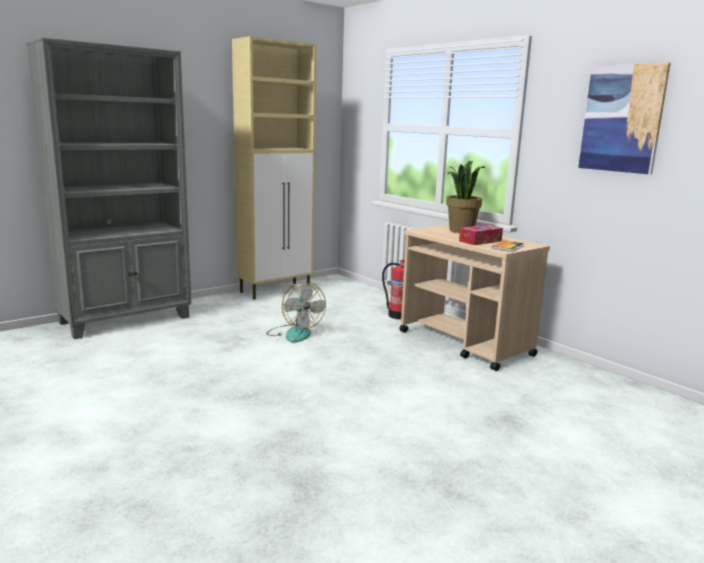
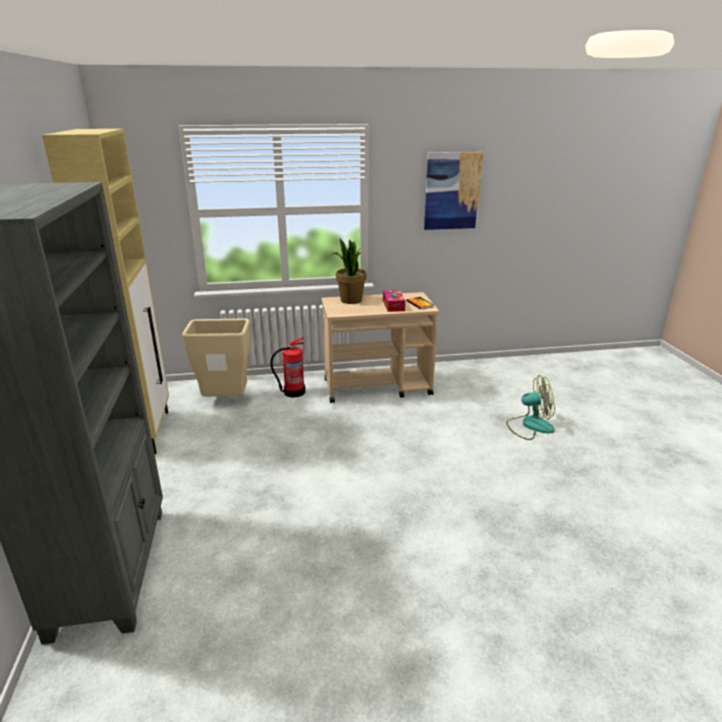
camera: 60 degrees left, 10 degrees up
(294, 333) = (282, 455): fan -> fan (529, 425)
(349, 299) = (226, 401): none -> beige trash can

